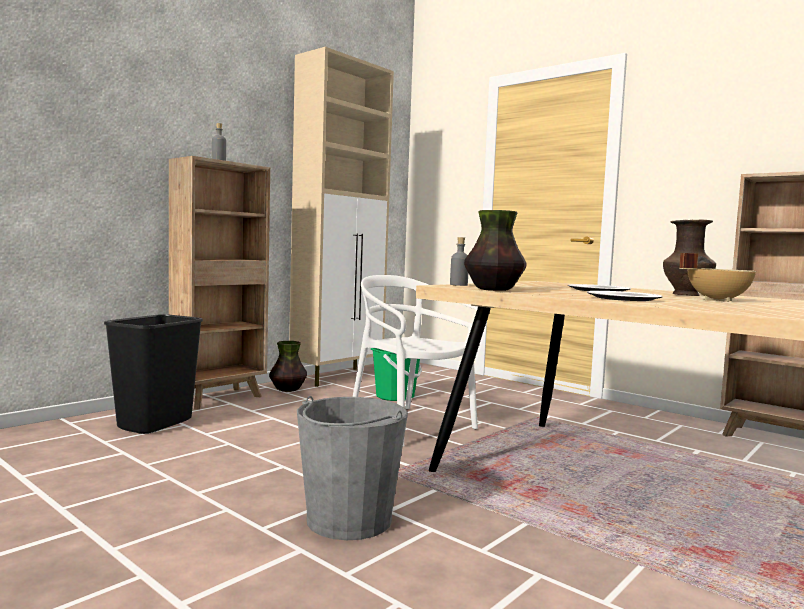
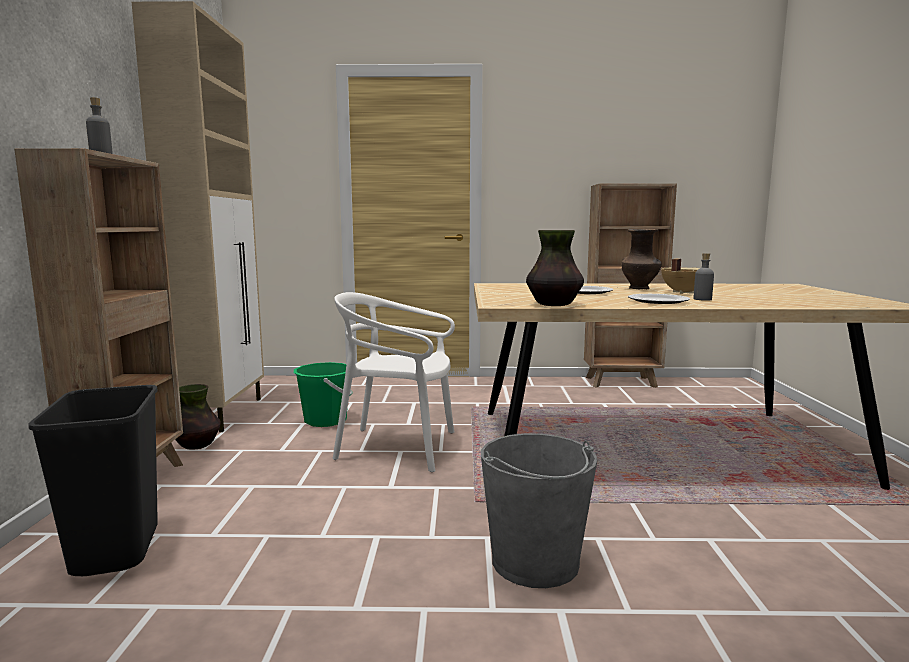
camera: 40 degrees left, 5 degrees up
(458, 285) = (496, 301): grey bottle -> grey bottle (702, 299)

